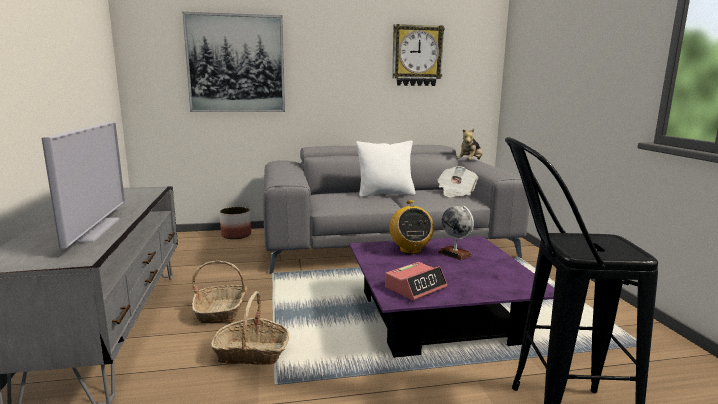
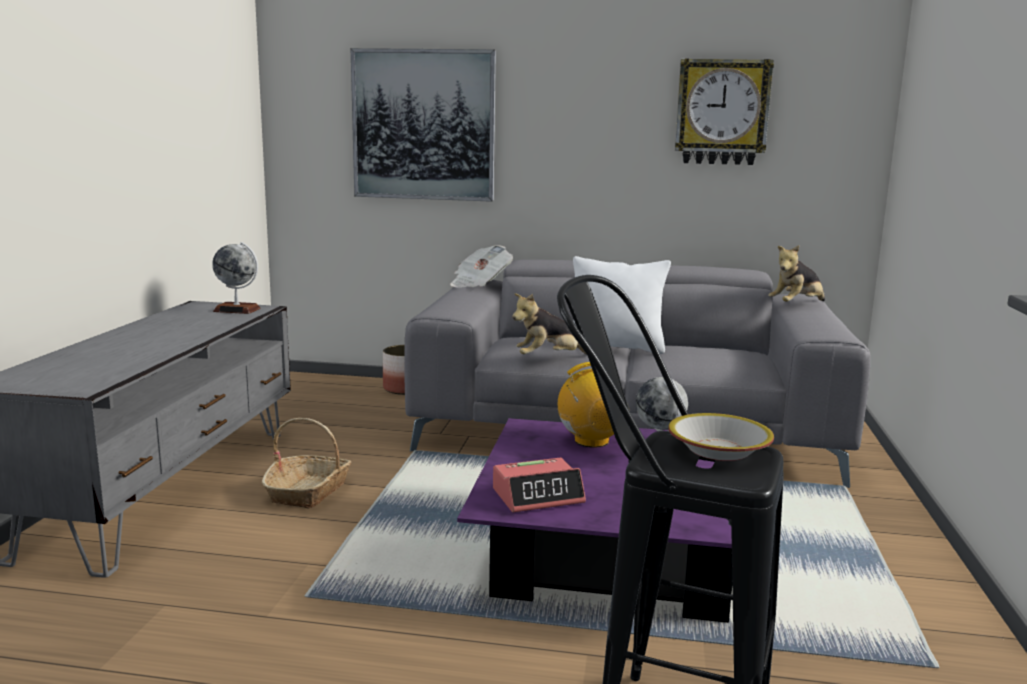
camera: 20 degrees right, 0 degrees up
(93, 230) = (131, 355): television -> none
(139, 191) = (237, 310): none -> globe
(252, 352) = (306, 552): basket -> none
(356, 204) = (549, 358): none -> plush toy
(410, 250) = (591, 441): radio -> radio turned 120 degrees counterclockwise
(456, 193) = (741, 357): newspaper -> newspaper (479, 284)
(593, 239) = (718, 450): none -> bowl

